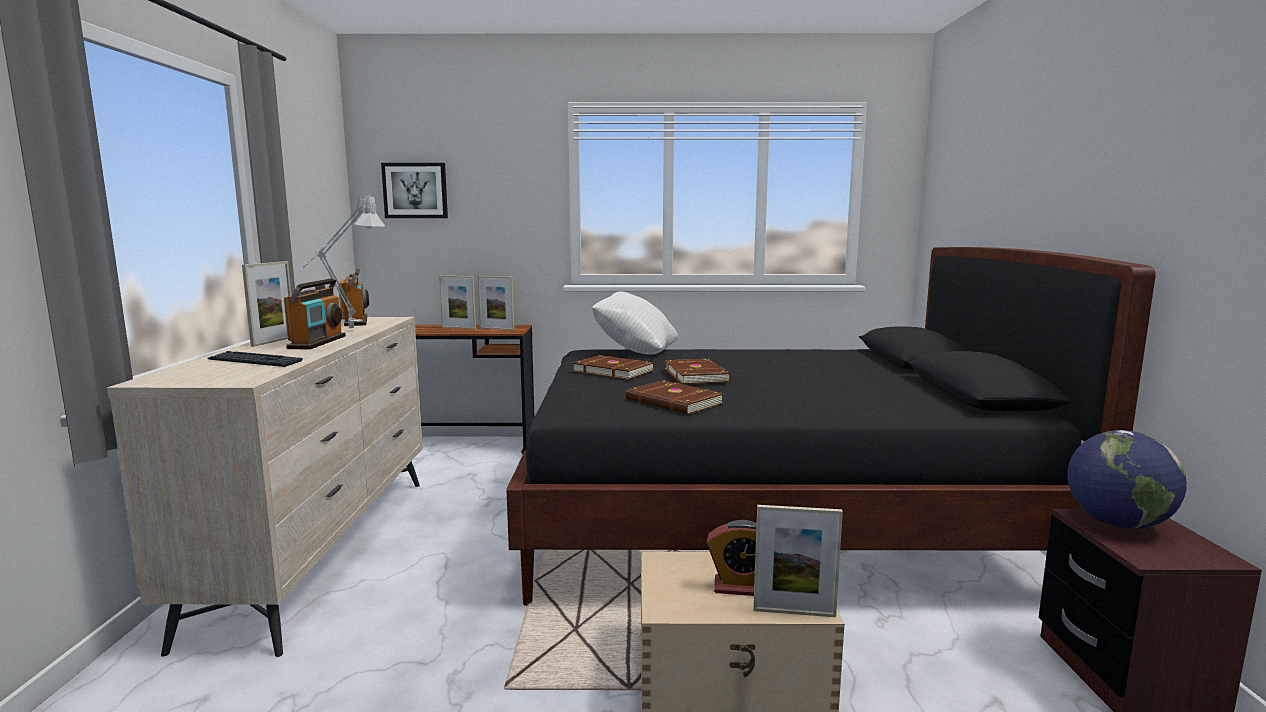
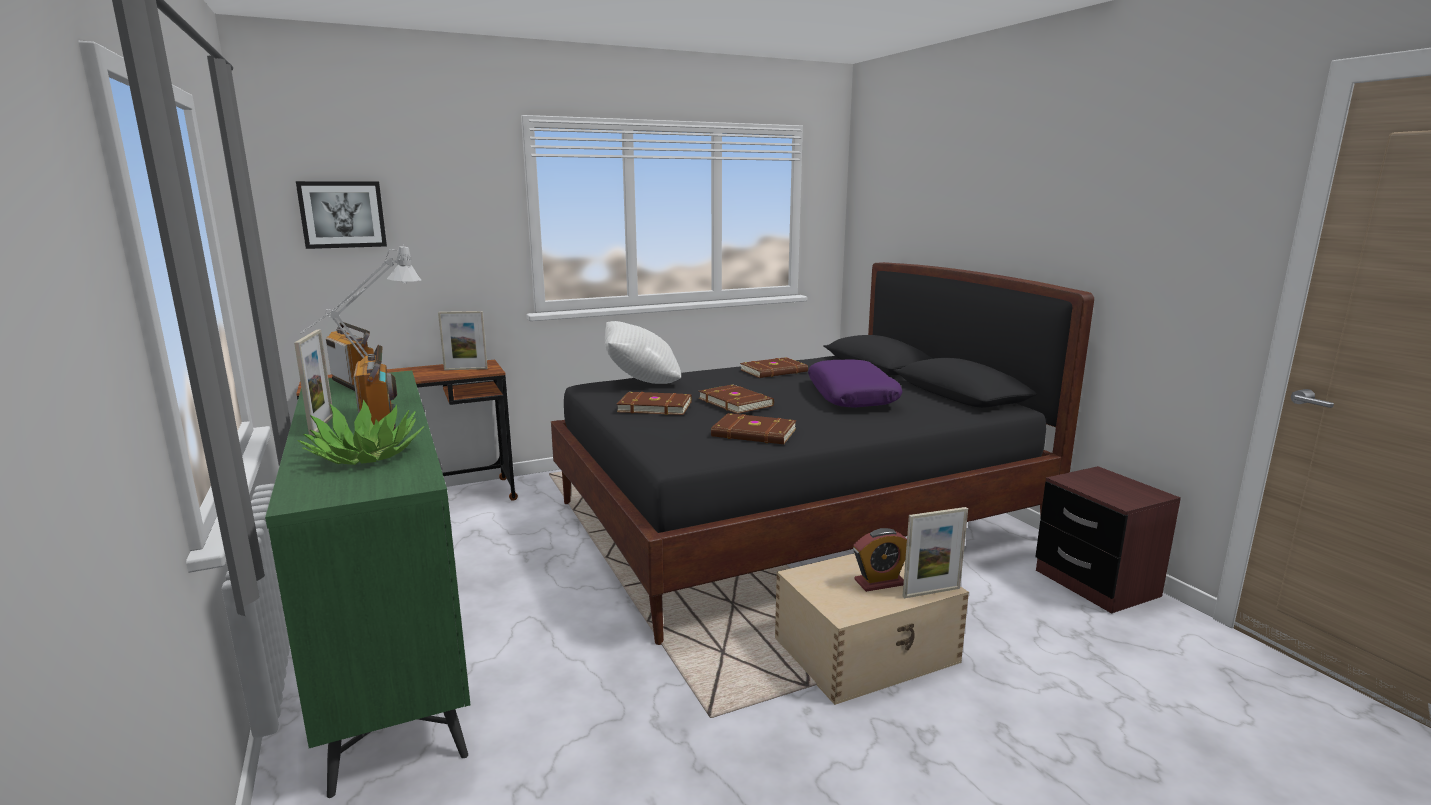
camera: 25 degrees left, 5 degrees up
(254, 361) = (366, 455): keyboard -> potted plant
(323, 549) = (392, 644): beige dresser -> green dresser
(458, 328) = (418, 372): picture frame -> none
(781, 355) = (774, 371): none -> brown book
(835, 383) = (852, 396): none -> purple pillow
(1117, 524) = (1089, 481): globe -> none

